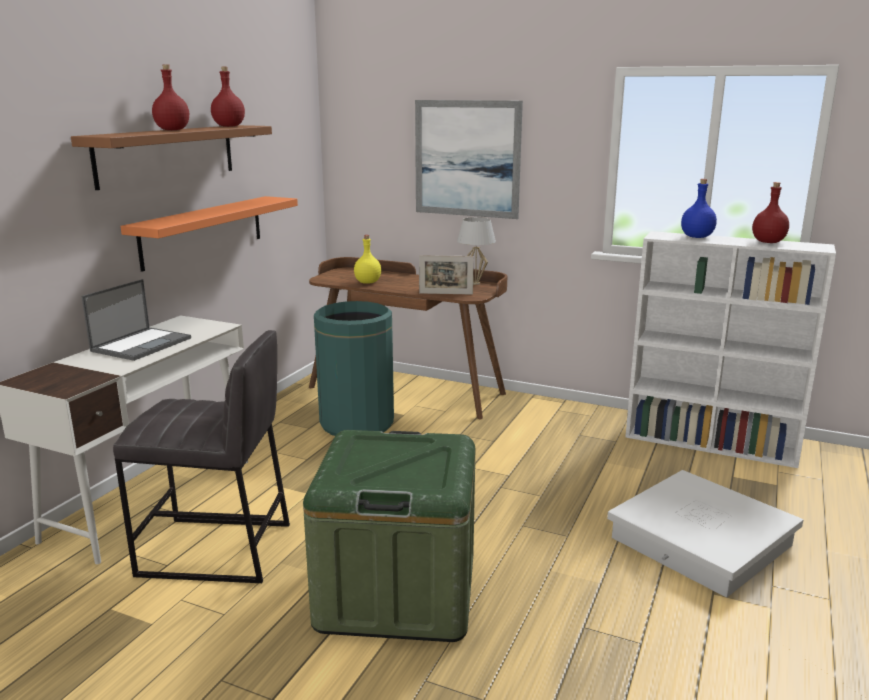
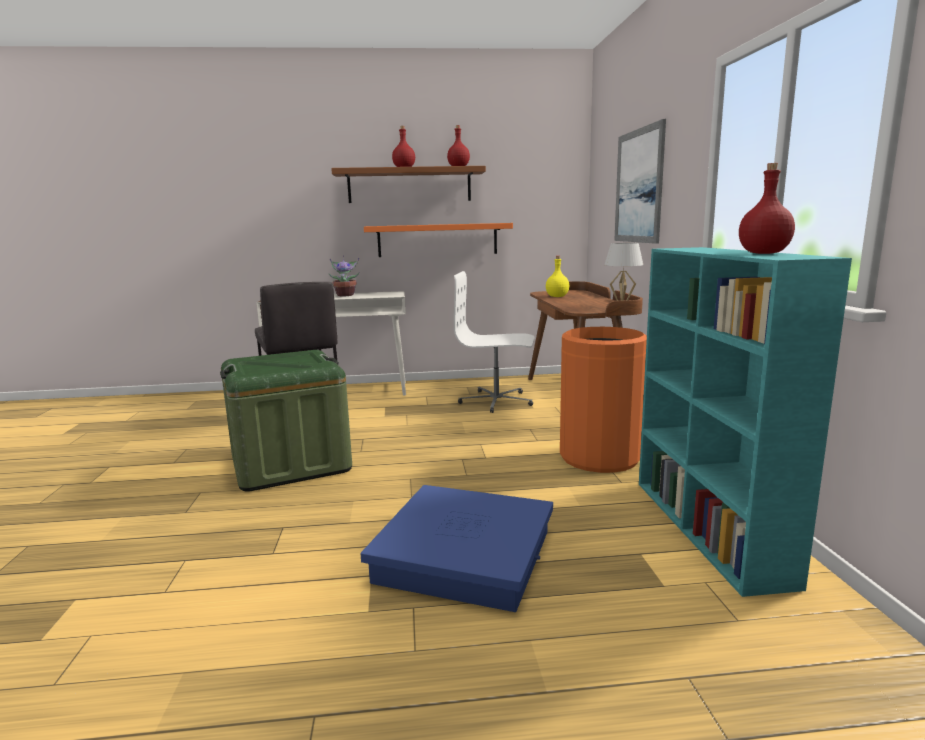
camera: 60 degrees right, 5 degrees down
(142, 344) = (345, 295): laptop -> potted plant
(356, 423) = (496, 401): green trash can -> white office chair
(446, 293) = (572, 307): picture frame -> none
(559, 431) = (599, 457): none -> orange trash can
(697, 237) = (710, 249): blue bottle -> none
(702, 541) = (464, 556): white storage box -> blue storage box
(712, 443) = (709, 529): white bookcase -> turquoise bookcase

